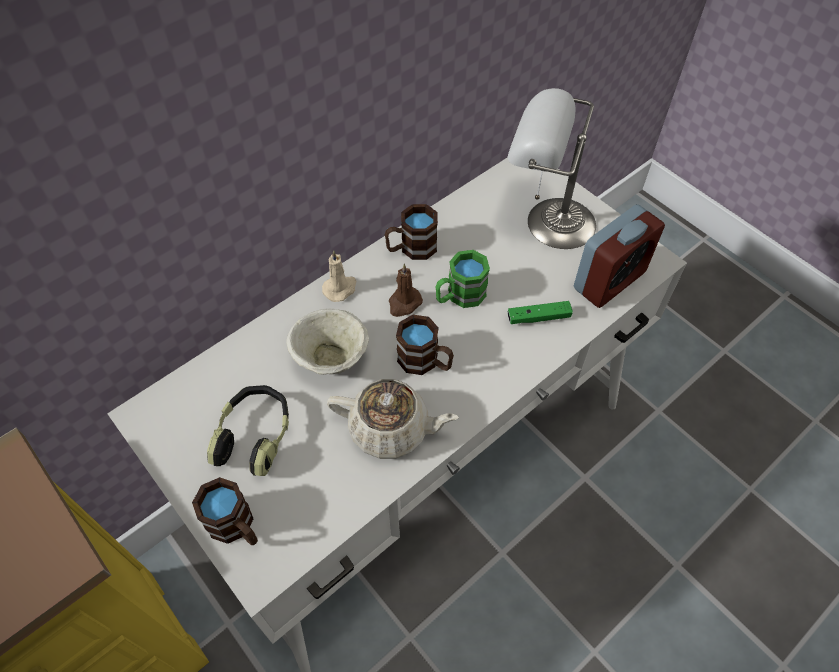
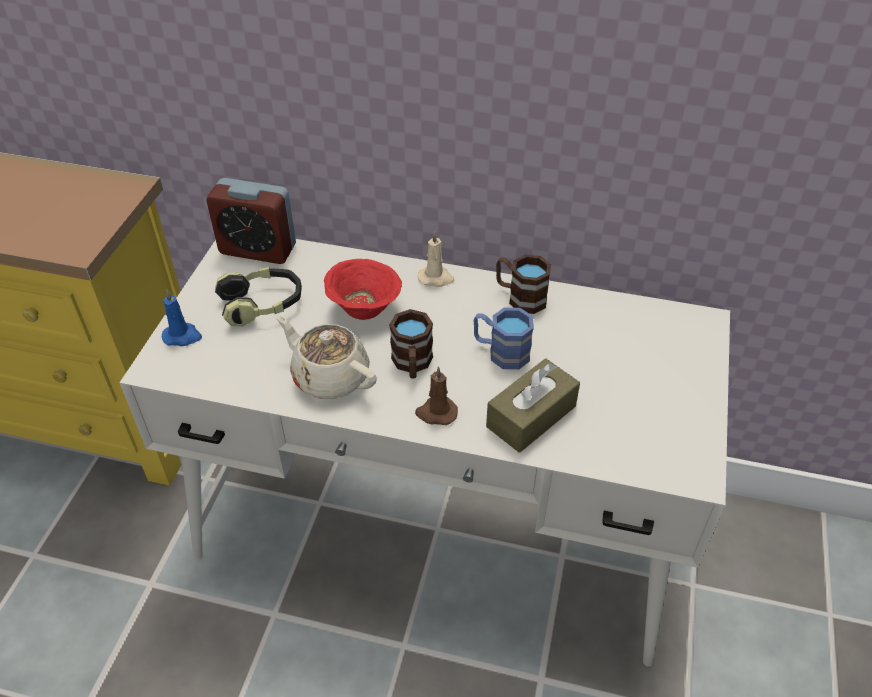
camera: 55 degrees right, 10 degrees down
(236, 527) = (182, 336): brown mug -> blue candle
(330, 360) = (363, 308): beige bowl -> red bowl
(391, 429) = (329, 376): beige teapot -> beige teapot turned 150 degrees clockwise
(404, 303) = (458, 322): brown candle -> brown candle (436, 413)
(459, 296) = (501, 352): green mug -> blue mug
(538, 317) = (531, 416): green game controller -> brown tissue box
(546, 221) = (652, 368): white table lamp -> none
(609, 280) = (630, 449): alarm clock -> alarm clock (258, 249)

